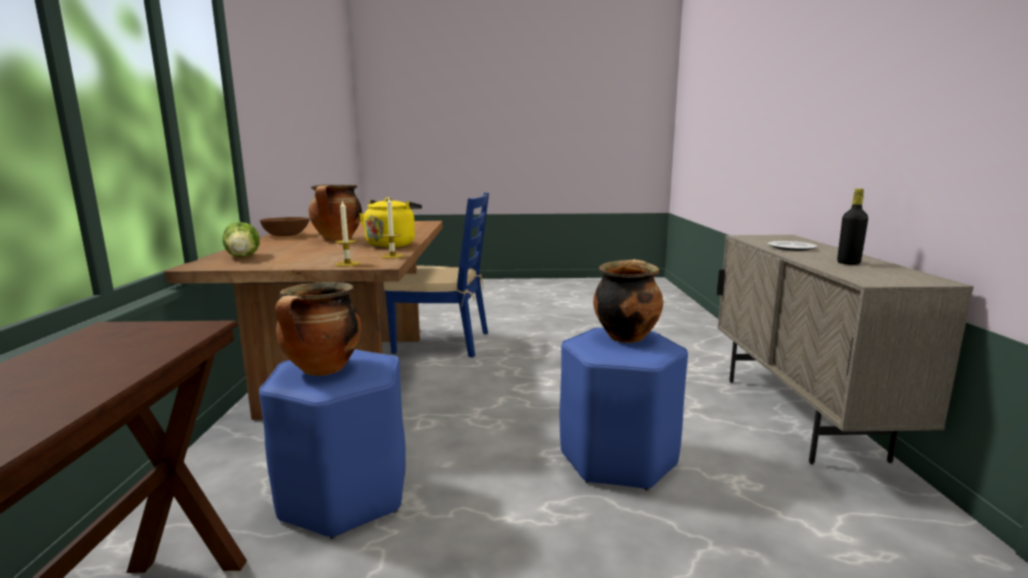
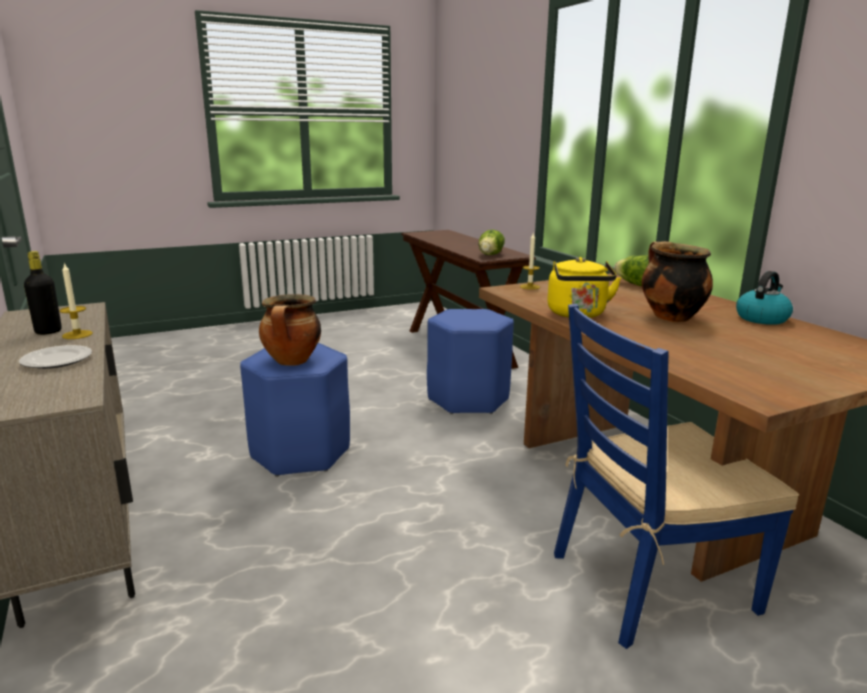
camera: 155 degrees right, 5 degrees up
(149, 335) = (491, 255): none -> lettuce
(287, 235) = (762, 318): brown bowl -> kettle
(323, 370) = (474, 315): cooking pot -> none
(392, 256) = (522, 298): candle -> candle (77, 335)

